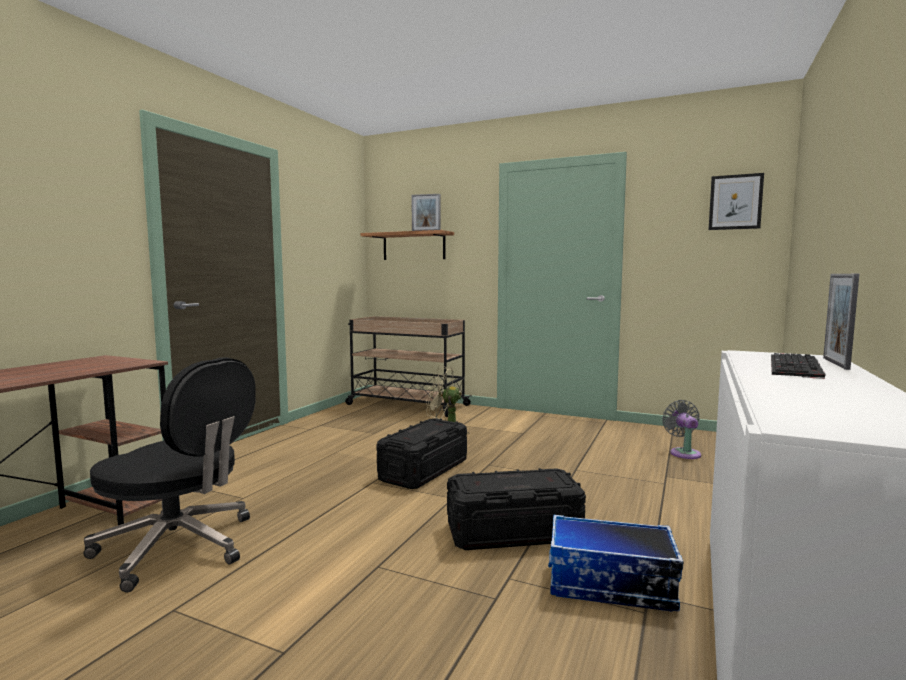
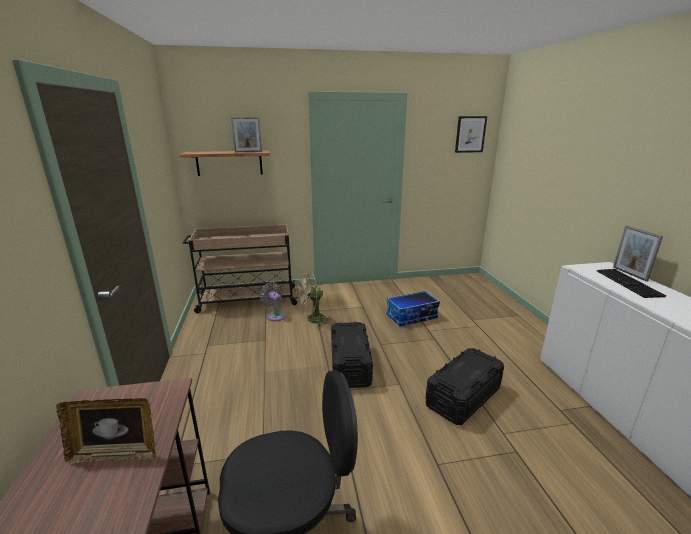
camera: 35 degrees left, 15 degrees up
(54, 371) = (116, 454): none -> picture frame
(610, 585) = (543, 413): storage box -> storage box (411, 317)
(683, 453) = (458, 297): grey fan -> grey fan (275, 315)

